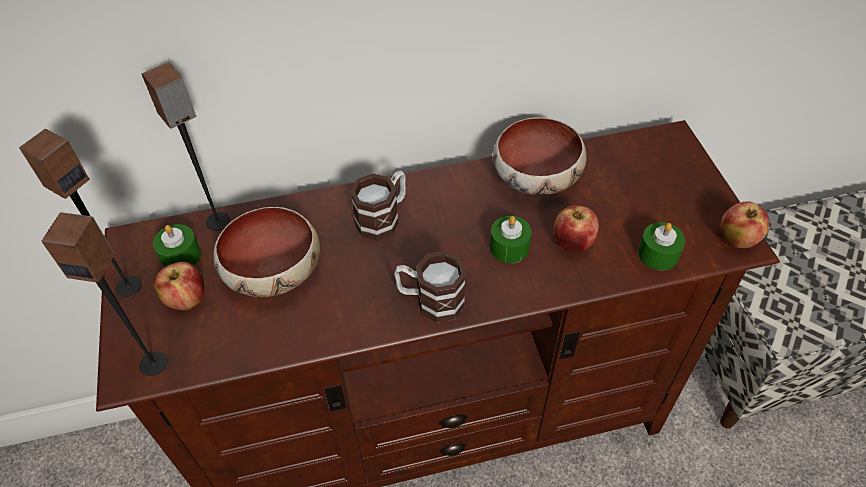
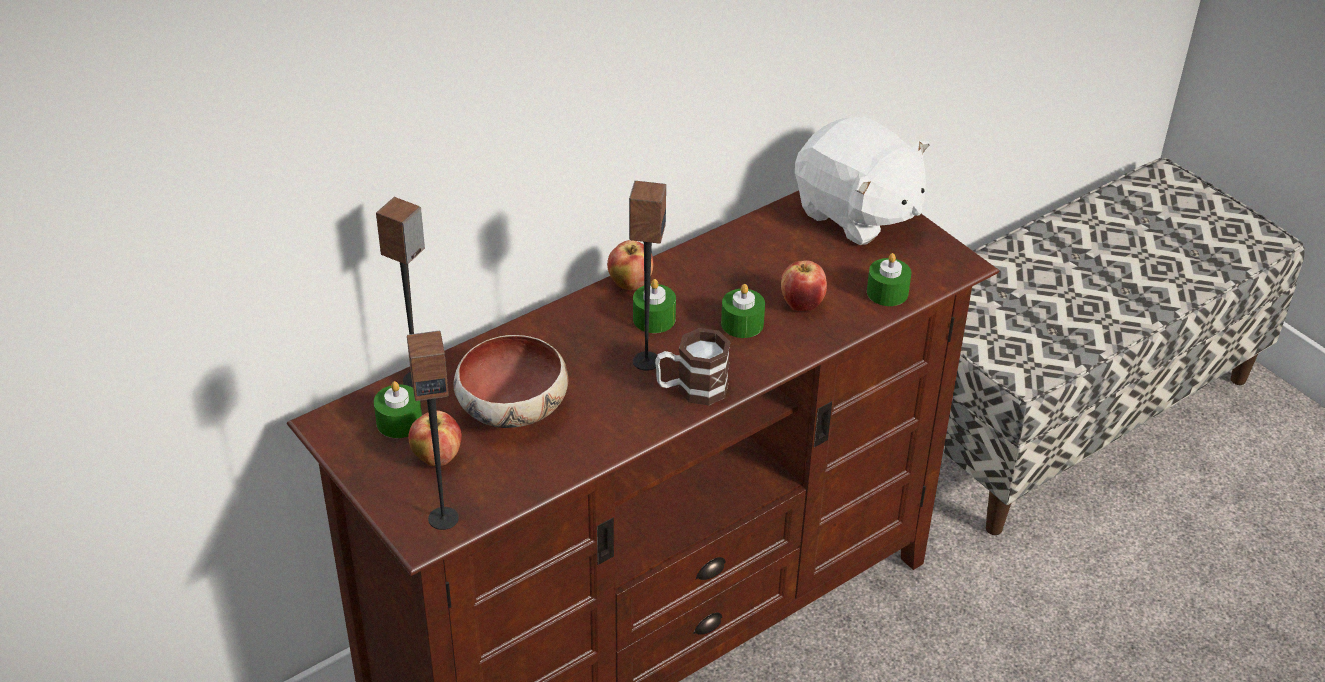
camera: 25 degrees left, 10 degrees down
(128, 286) = (361, 463): speaker -> speaker (645, 361)
(384, 217) = (597, 331): mug -> none
(436, 220) = (654, 319): none -> green candle
(535, 178) = (733, 256): bowl -> none
(665, 167) = (857, 214): none -> white plush toy
(737, 239) = (953, 261): apple -> apple (630, 283)

